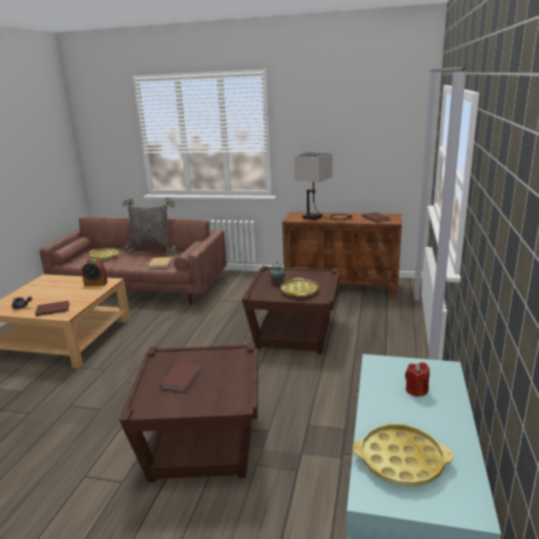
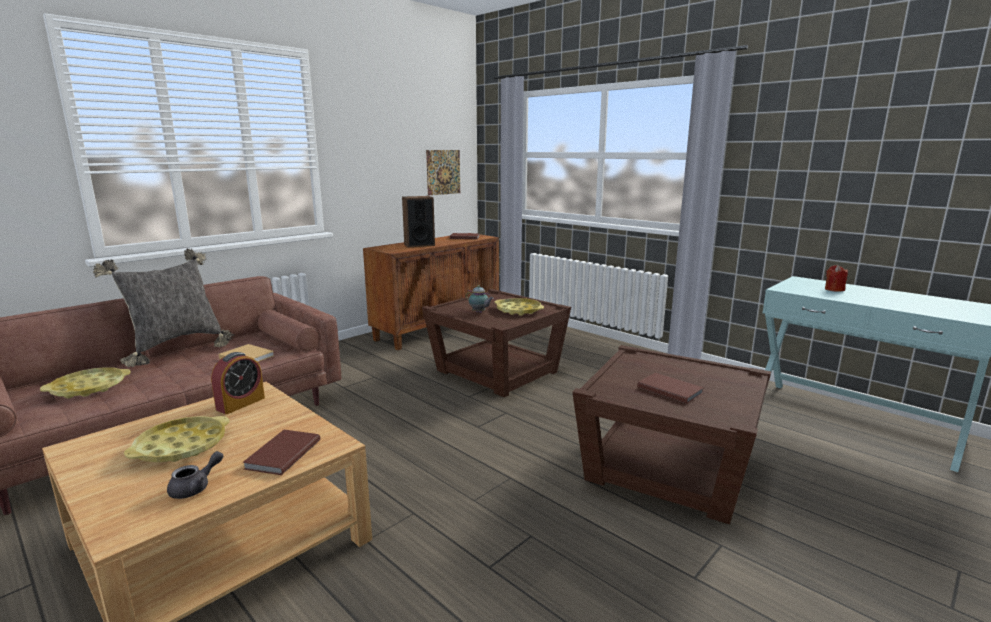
camera: 60 degrees left, 5 degrees down
(324, 217) = (419, 244): table lamp -> speaker
(389, 156) = (443, 172): none -> picture
(401, 460) = (934, 308): yellow tray -> yellow tray (181, 446)

